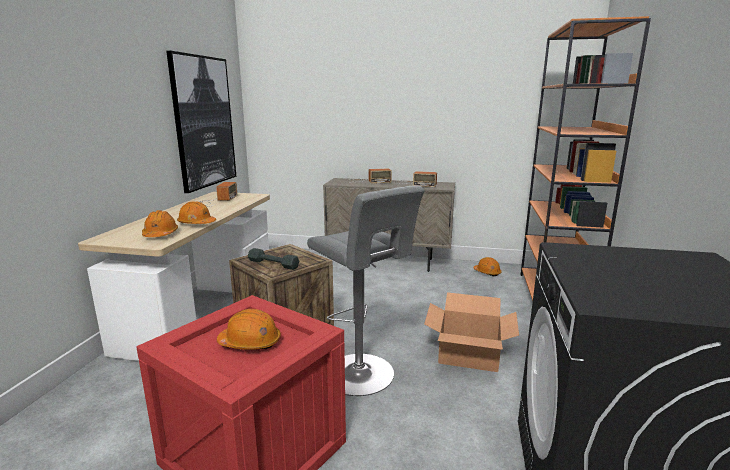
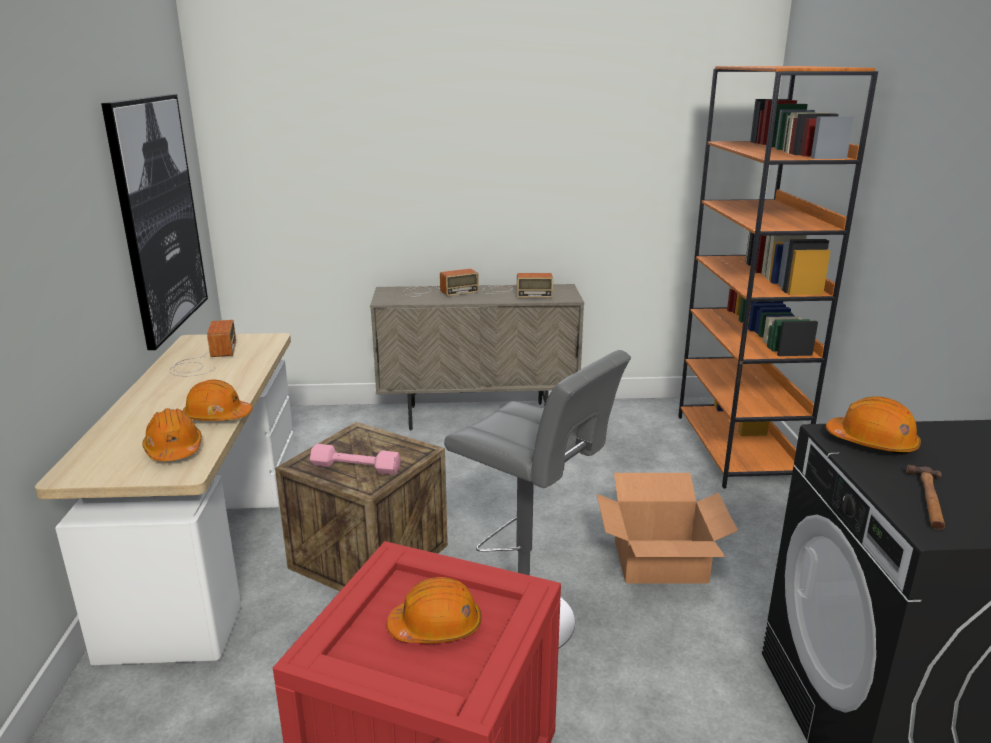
camera: 15 degrees left, 5 degrees up
(273, 264) = (355, 467): grey dumbbell -> pink dumbbell
(487, 272) = (631, 418): orange hard hat -> orange hard hat (872, 443)
(610, 287) = (928, 499): none -> hammer

